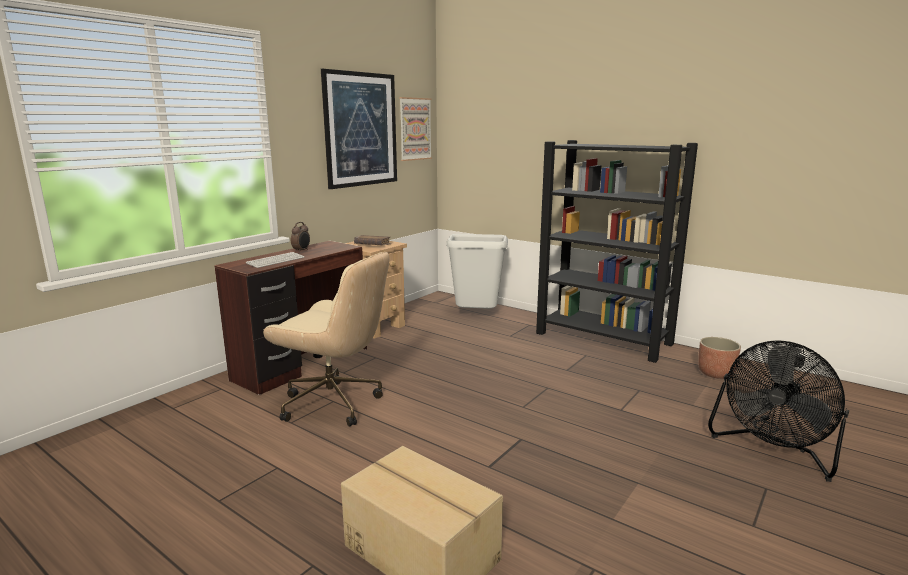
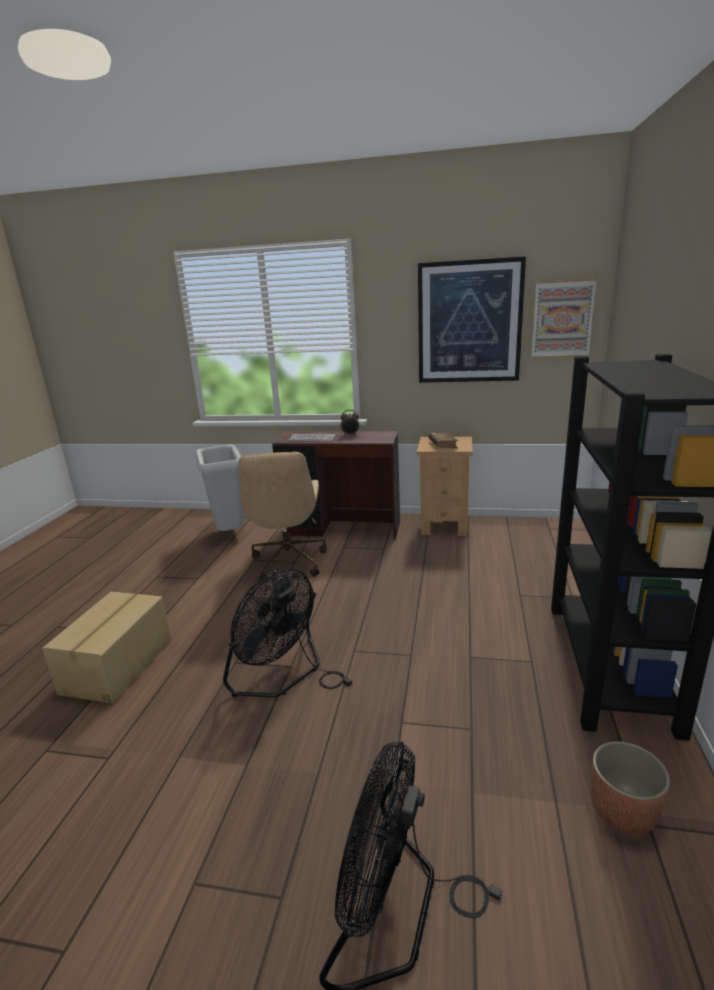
camera: 65 degrees right, 5 degrees up
(477, 315) = (548, 560): grey trash can -> grey trash can (231, 533)
(531, 440) = (291, 673): none -> black fan

